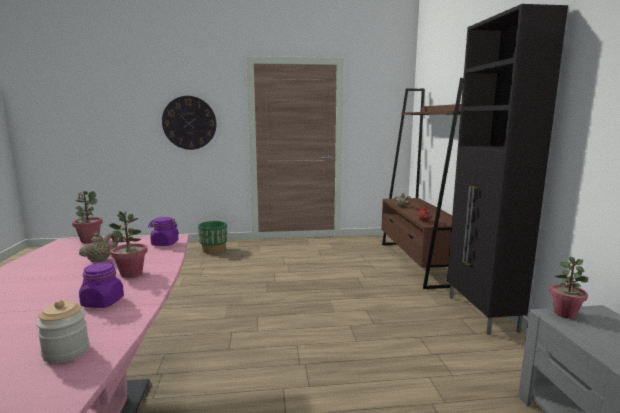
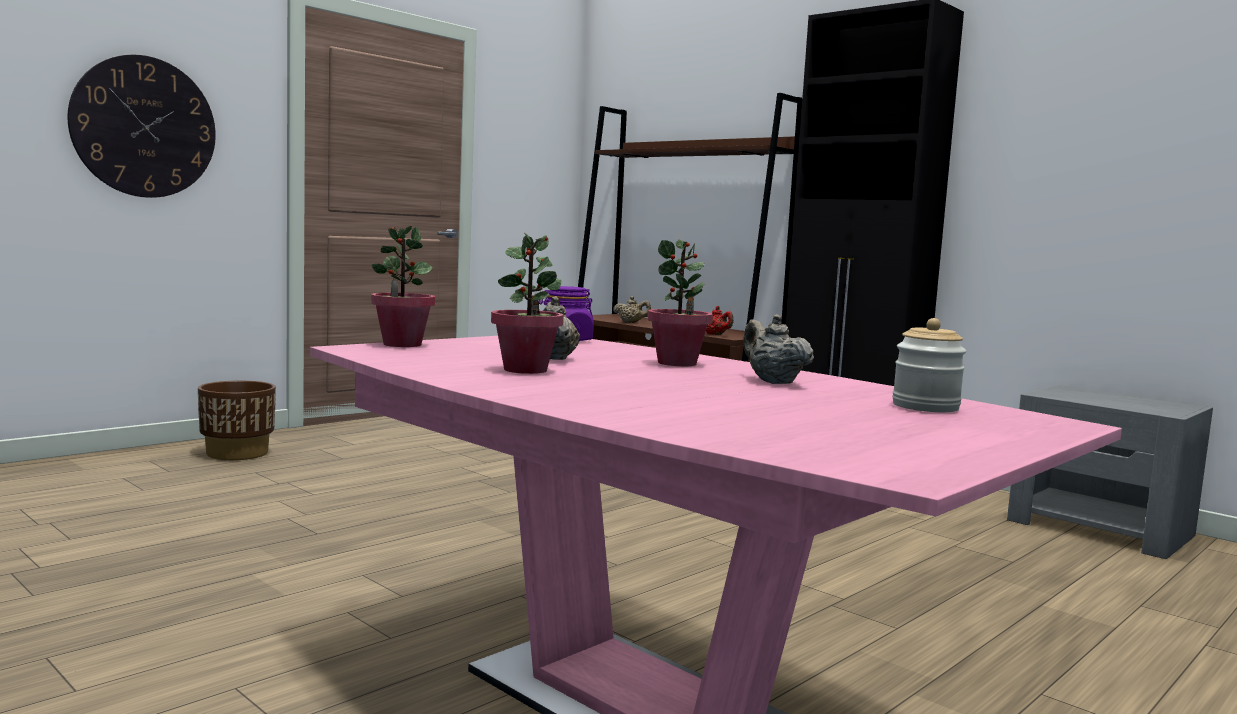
camera: 40 degrees left, 5 degrees down
(102, 302) = (772, 381): purple jar -> beige teapot
(214, 250) = (237, 453): green planter -> brown planter
(565, 314) = (1052, 392): potted plant -> potted plant (526, 370)

